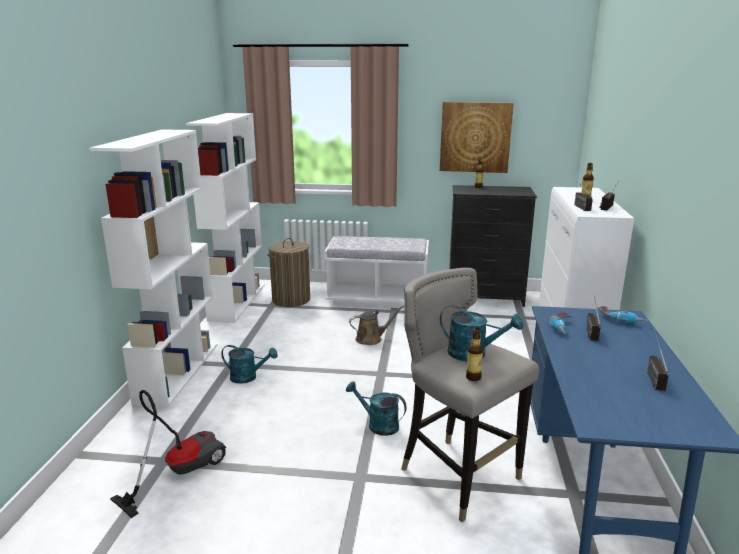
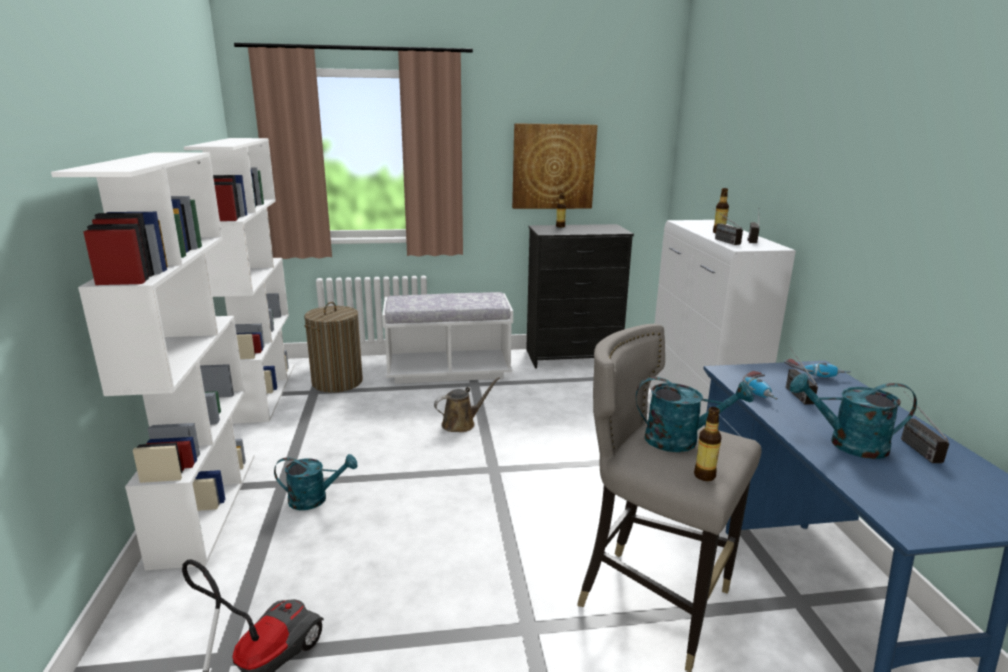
camera: 15 degrees left, 0 degrees up
(378, 425) = (519, 544): turquoise watering can -> turquoise watering can (847, 444)

